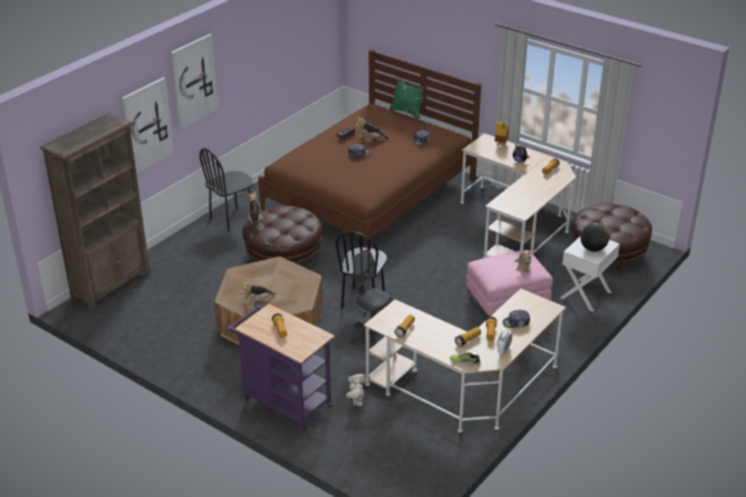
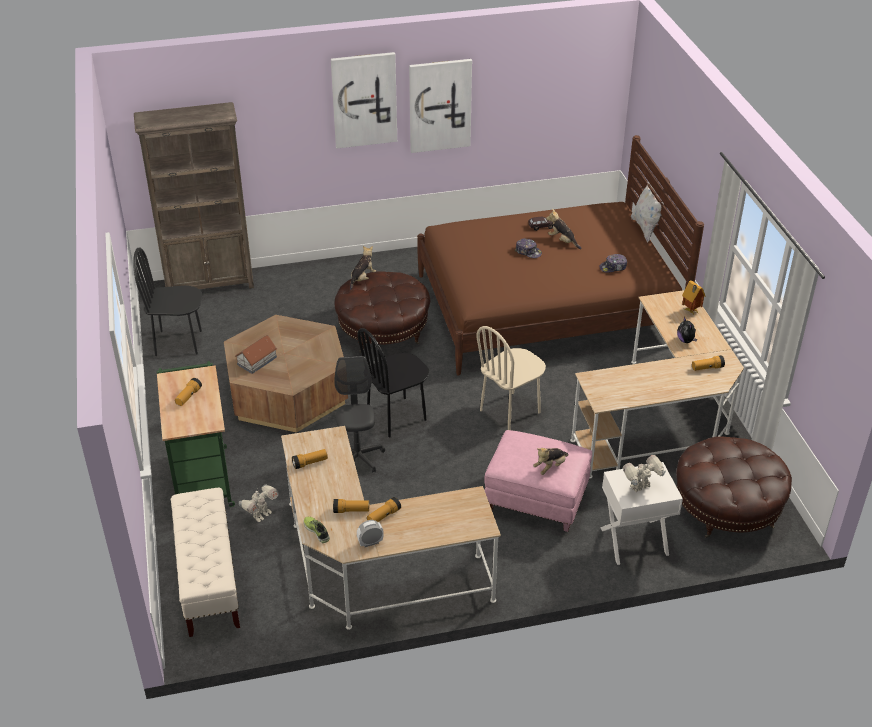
camera: 40 degrees right, 5 degrees up
(146, 125) = (288, 131): picture -> picture (440, 105)
(232, 219) = (385, 270): black chair -> black chair (178, 342)
(257, 301) = (257, 360): plush toy -> toy house
(283, 401) = (202, 475): purple cart -> green cart
(376, 456) = (208, 580): none -> beige bench
(407, 112) = (646, 228): green pillow -> white pillow
(428, 263) = (510, 412): none -> beige chair
(516, 323) = (424, 521): cap -> none
(593, 249) = (641, 488): globe -> toy robot

